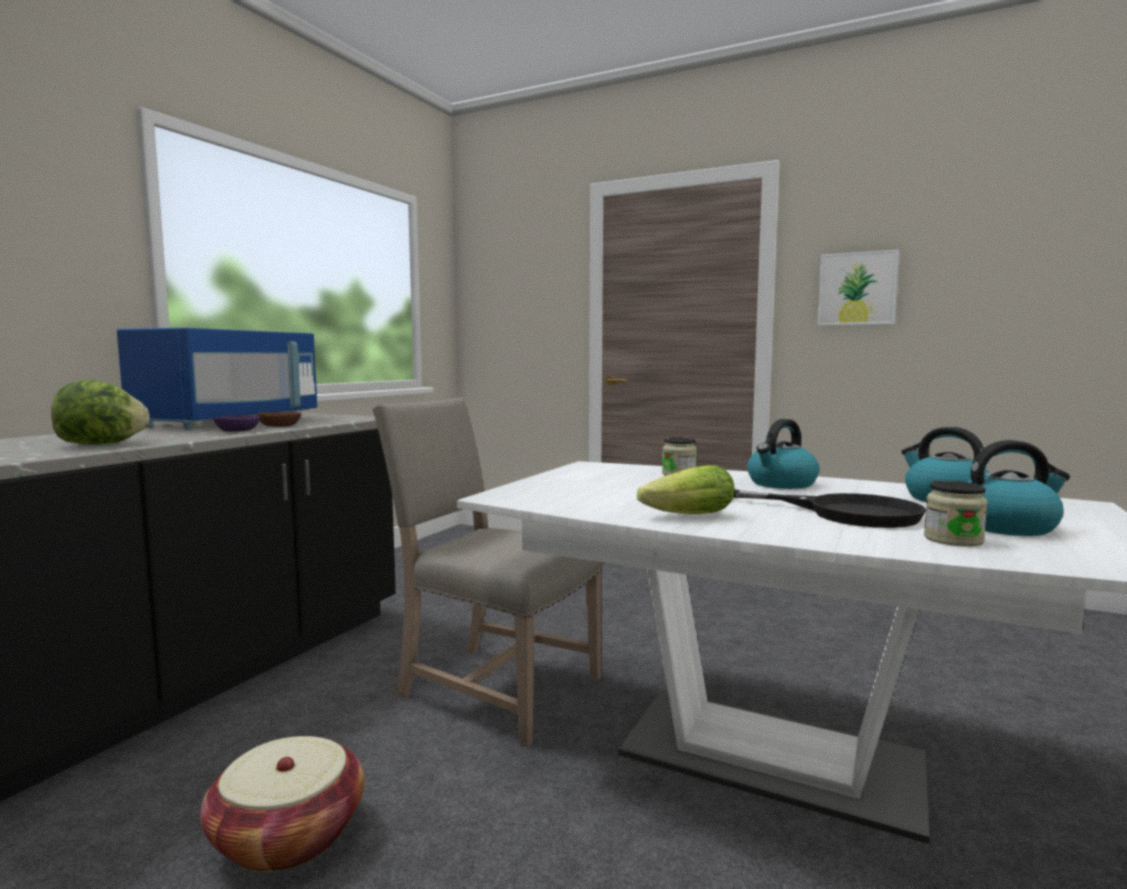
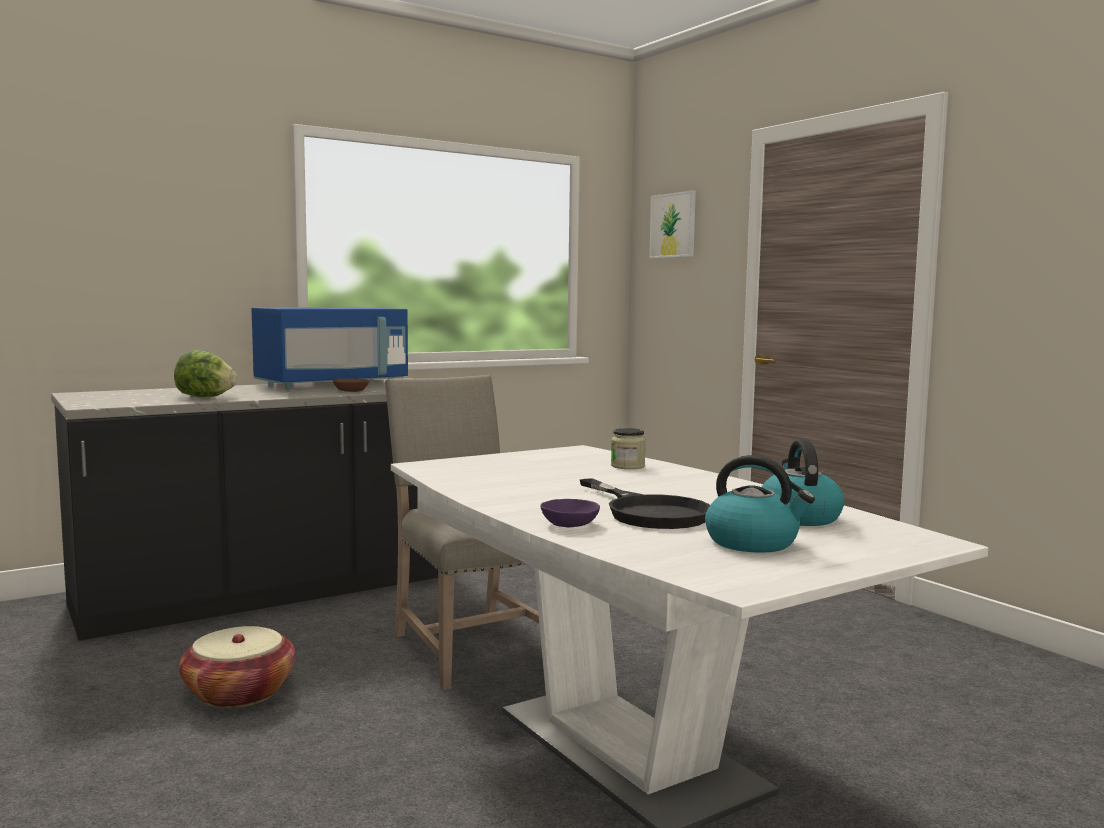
camera: 30 degrees right, 0 degrees up
(239, 431) = (312, 393): purple bowl -> purple bowl (571, 525)
(683, 516) = (509, 495): lettuce -> none
(781, 484) = (692, 485): kettle -> none
(857, 289) = (1031, 256): picture -> picture (673, 225)
(953, 539) = (657, 542): jar -> none

